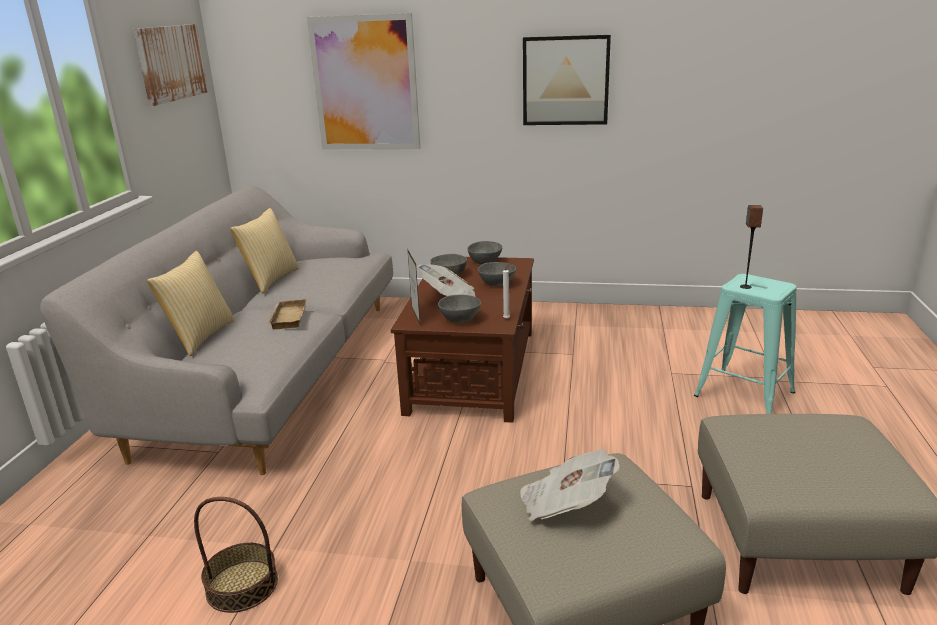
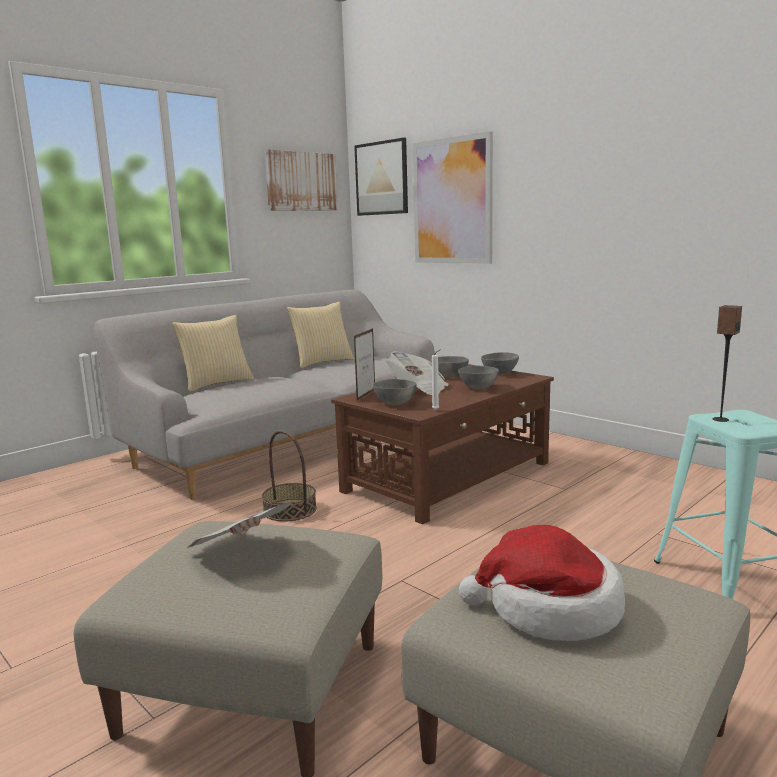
camera: 35 degrees right, 10 degrees down
(242, 585) = (75, 559): basket -> basket (290, 510)
(287, 317) = (286, 383): beige tray -> none
(565, 81) = (632, 191): picture -> picture (381, 178)
(802, 461) = (549, 609): none -> hat

